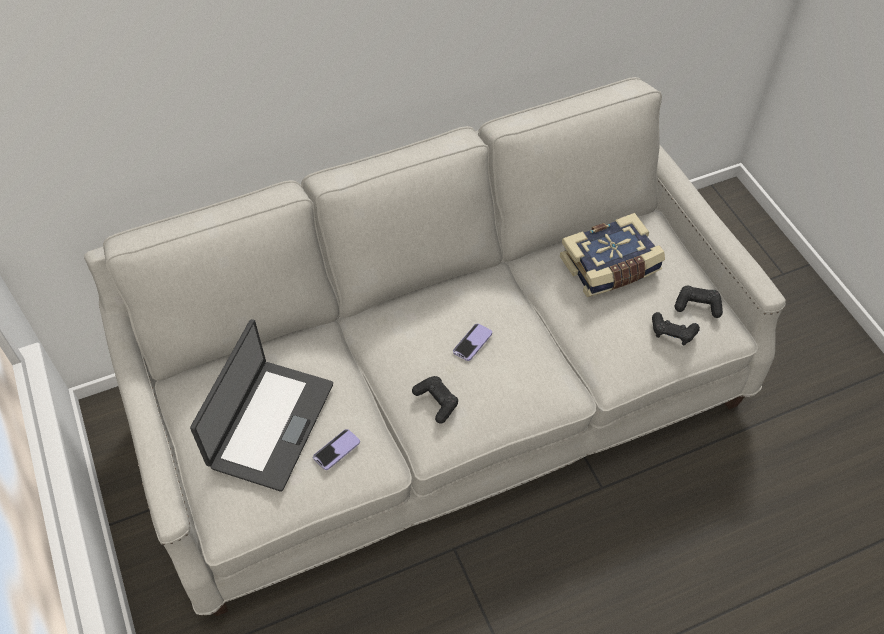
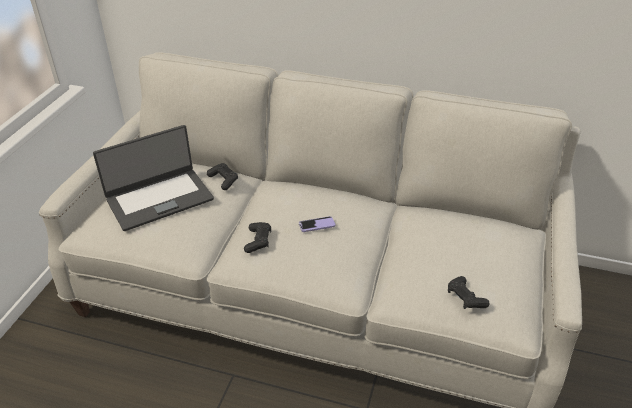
camera: 40 degrees right, 15 degrees down
(336, 450) = (175, 231): phone -> none
(610, 267) = (460, 237): book -> none
(697, 305) = (505, 294): black game controller -> black game controller (223, 180)

